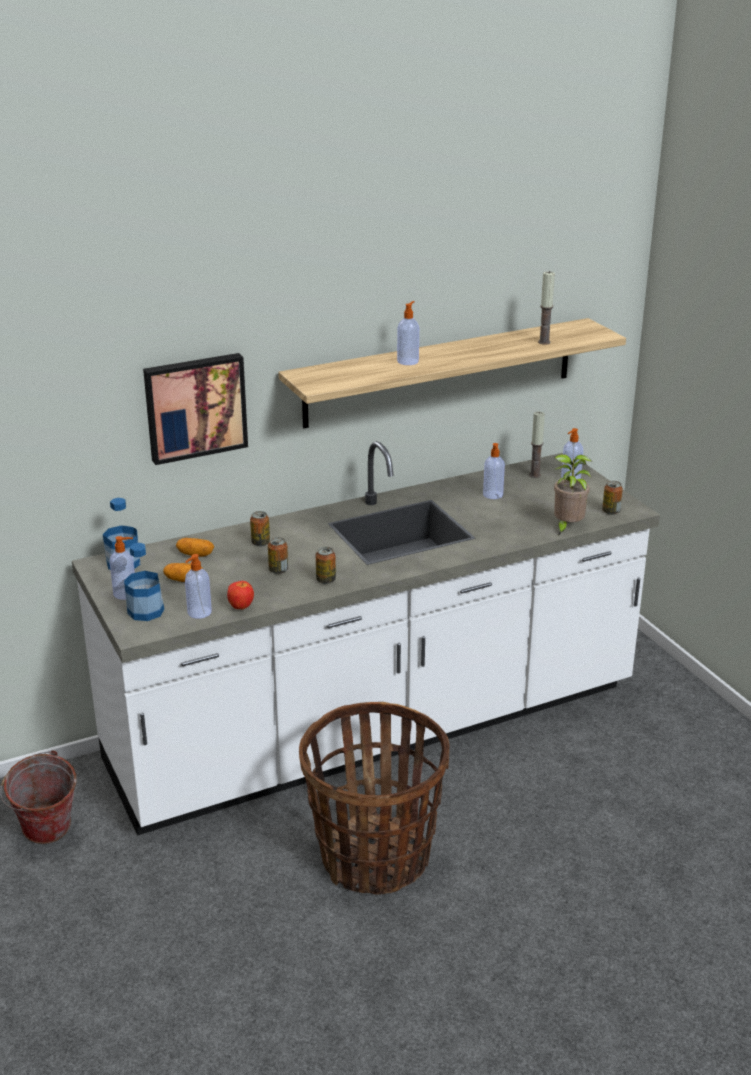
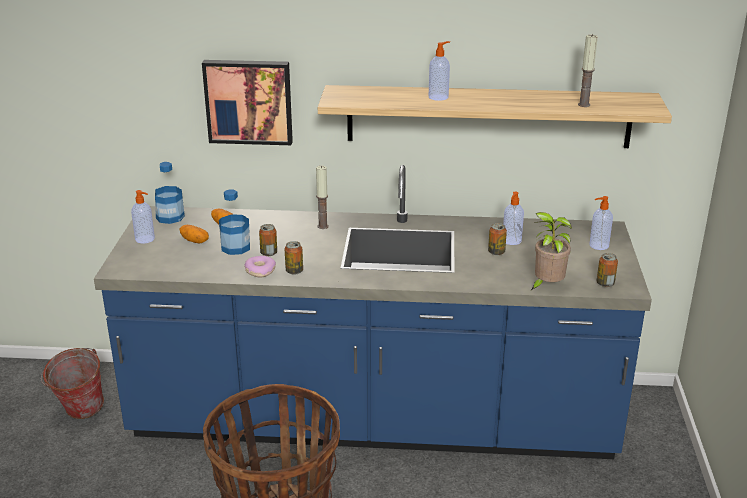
camera: 30 degrees right, 0 degrees up
(146, 611) = (142, 256): bottle -> bottle (235, 247)
(199, 613) = (175, 268): soap dispenser -> none
(241, 607) = (209, 273): apple -> none
(260, 543) = (281, 229): can -> can (496, 252)
(291, 590) = (260, 271): none -> donut
(375, 728) = (373, 420): white counter -> blue counter
(535, 475) = (569, 234): candle -> candle (323, 226)

